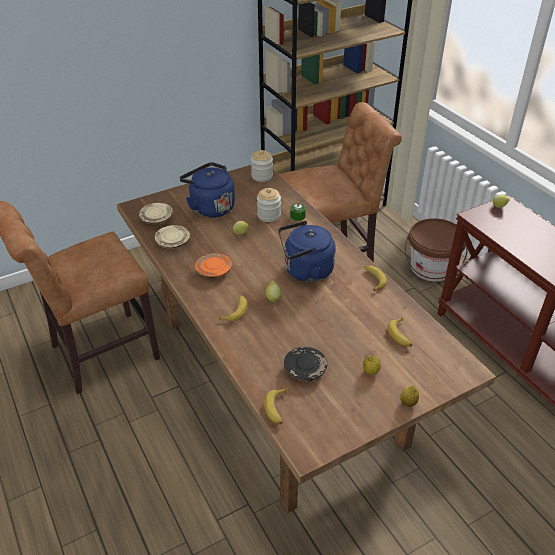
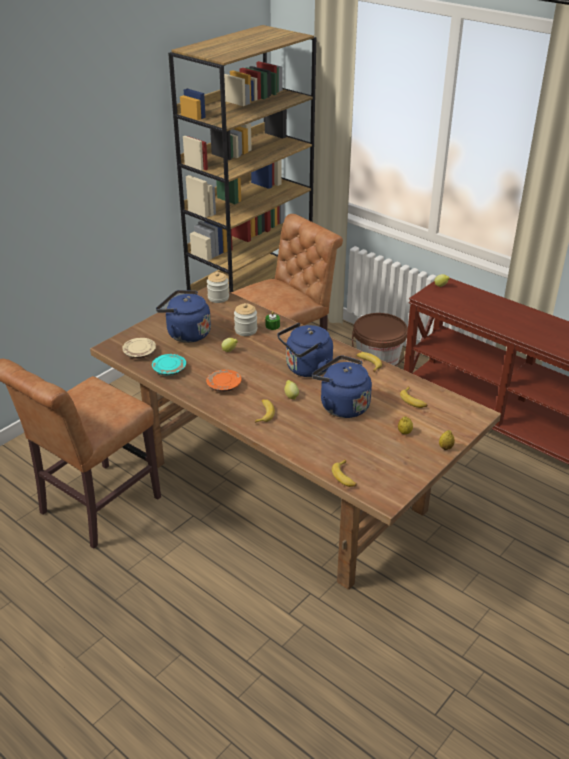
camera: 20 degrees left, 5 degrees down
(173, 242) = (169, 370): beige plate -> turquoise plate
(305, 369) = (351, 443): black plate -> none
(319, 322) = (341, 405): none -> blue kettle

